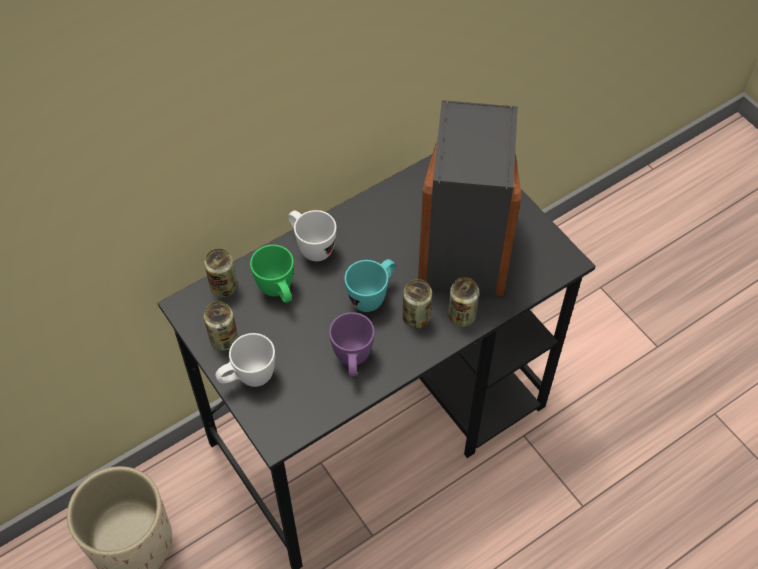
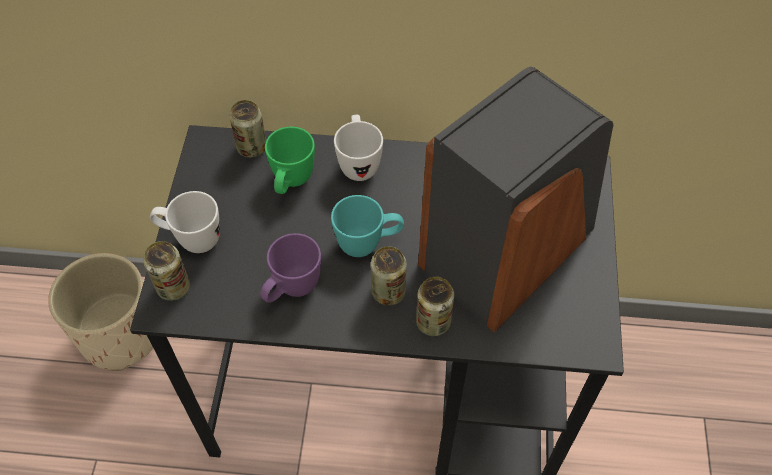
camera: 40 degrees right, 0 degrees up
(224, 340) = (206, 192): can -> can (173, 287)

